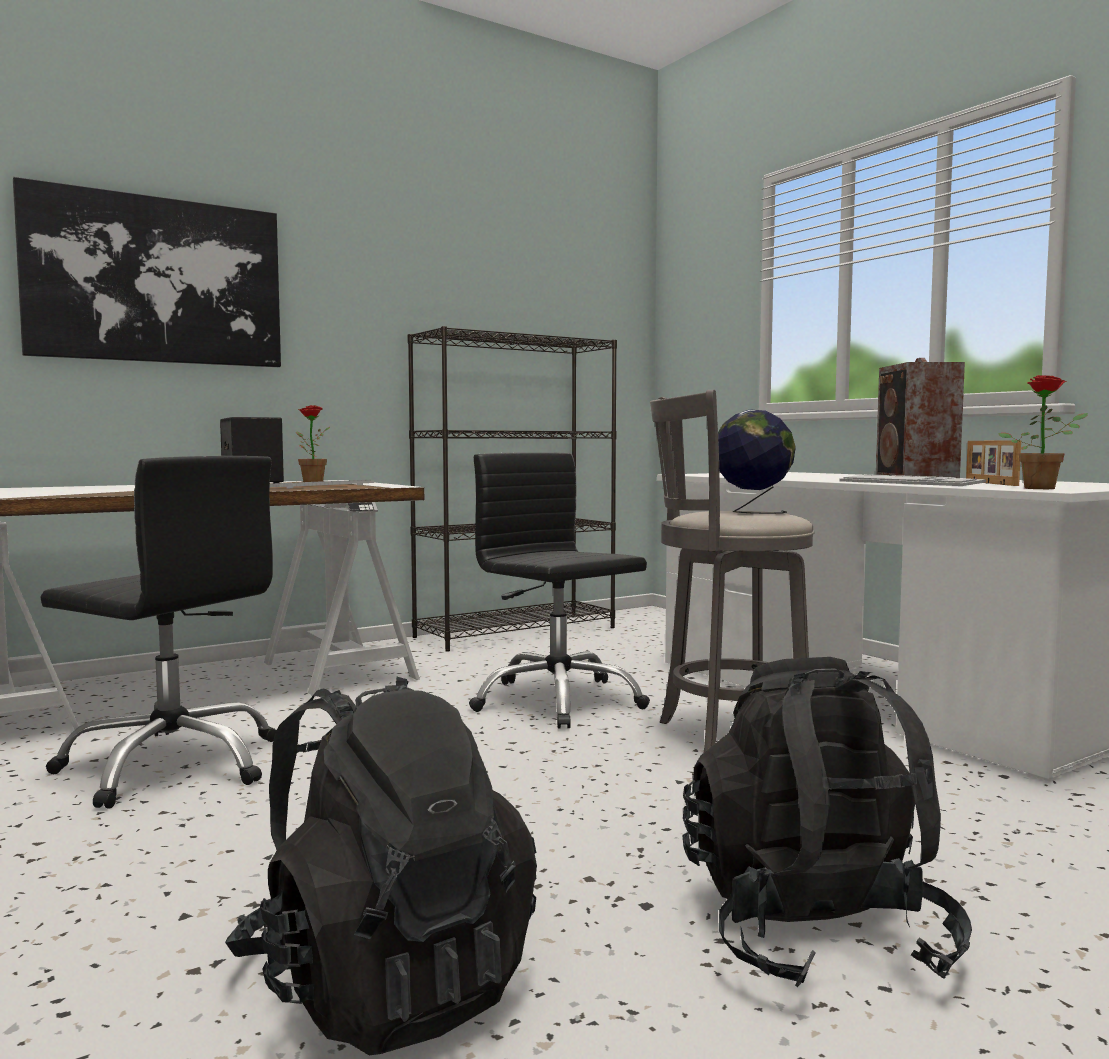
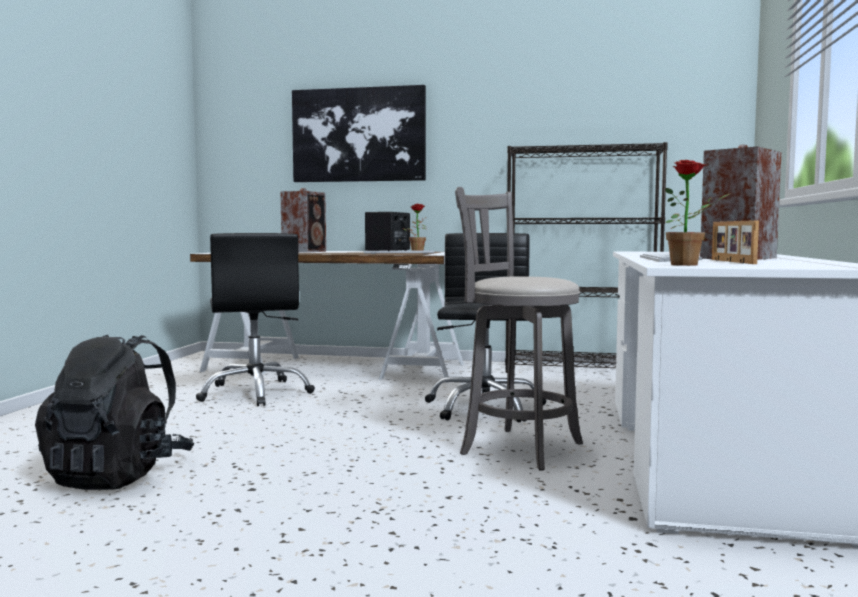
camera: 45 degrees right, 0 degrees up
(104, 488) = (305, 251): none -> speaker
(752, 512) = (534, 277): globe -> none
(813, 932) = (275, 523): black backpack -> none
(989, 483) = (731, 261): picture frame -> picture frame turned 45 degrees counterclockwise

